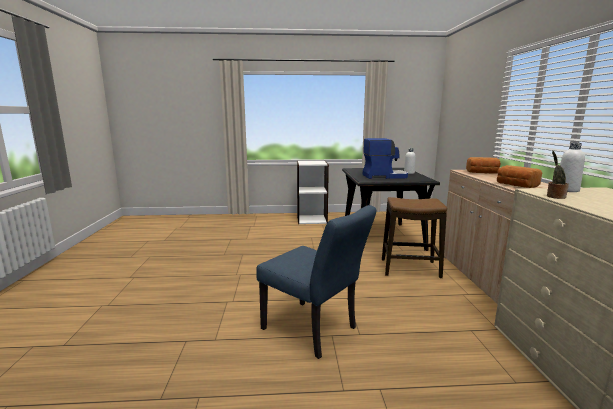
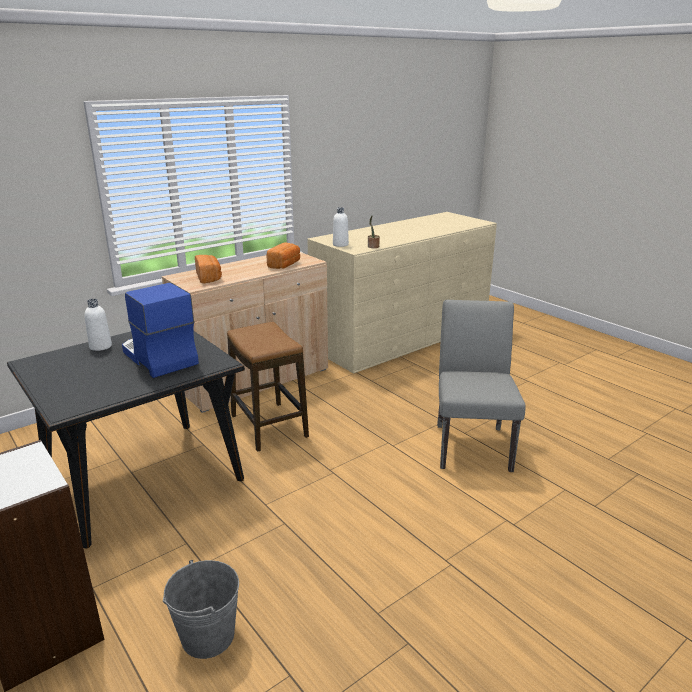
camera: 125 degrees left, 10 degrees up
(278, 233) = (208, 636): none -> grey bucket
(314, 331) = (471, 443): blue chair -> grey chair

